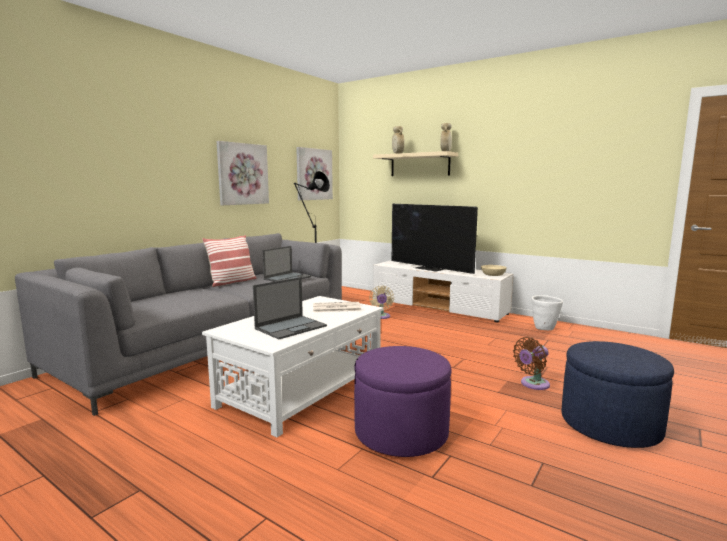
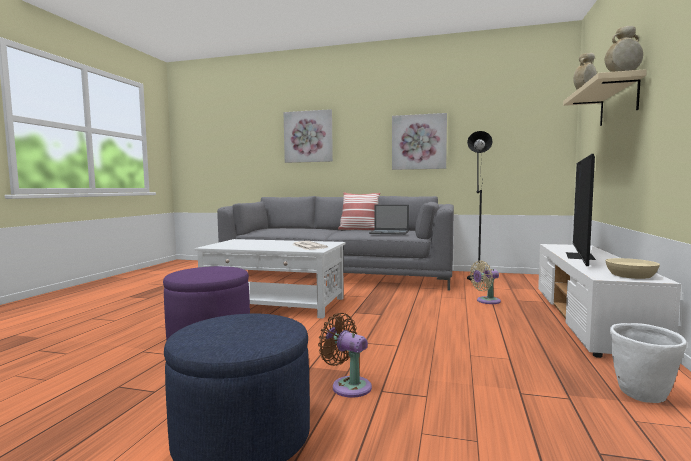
camera: 70 degrees right, 5 degrees down
(291, 327) = (249, 245): laptop -> none
(313, 174) = (523, 136): picture -> picture (308, 136)

